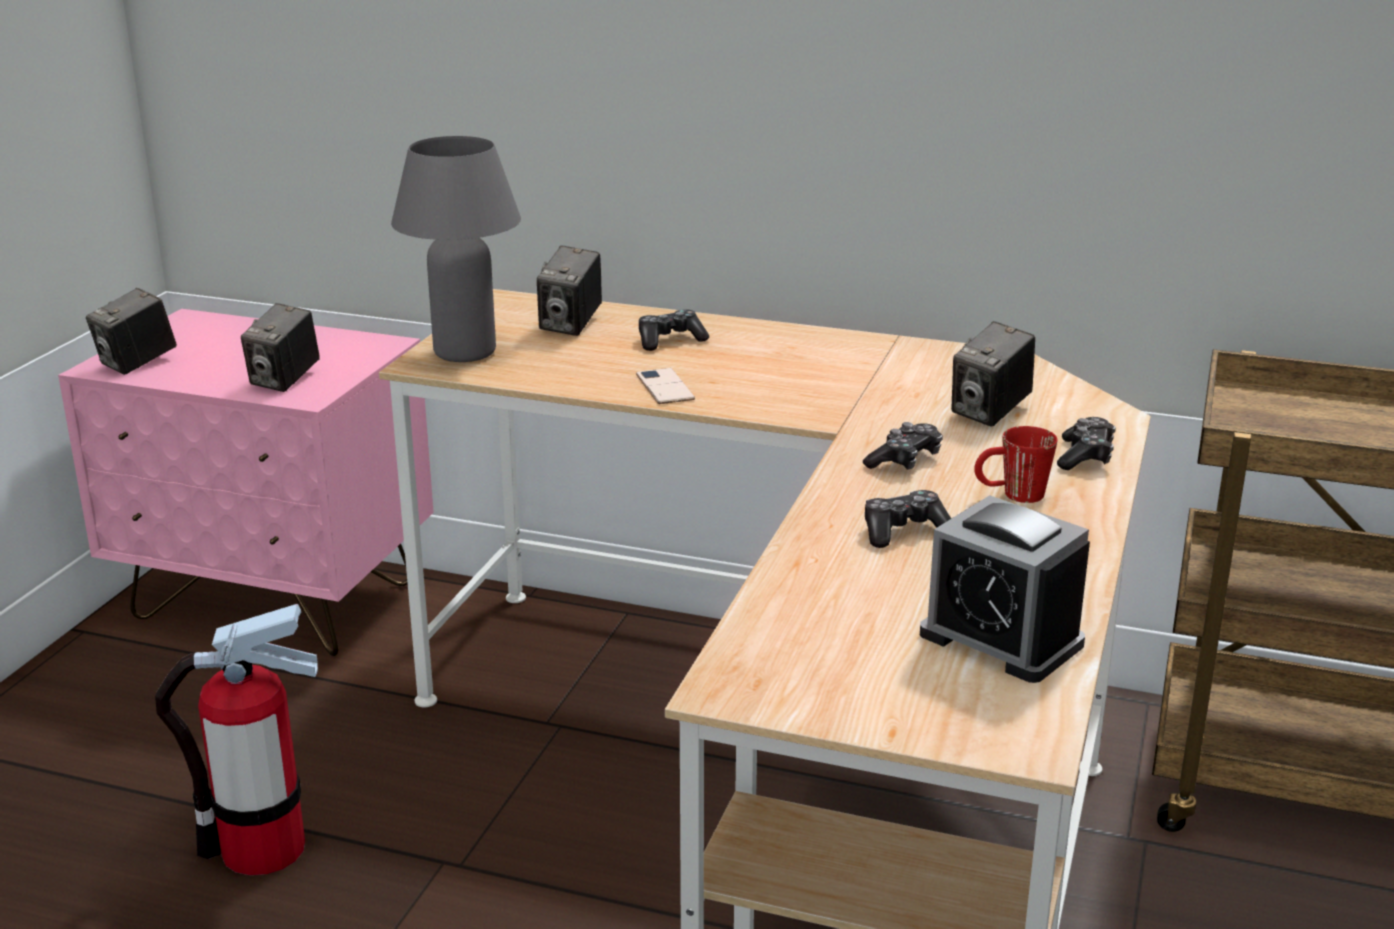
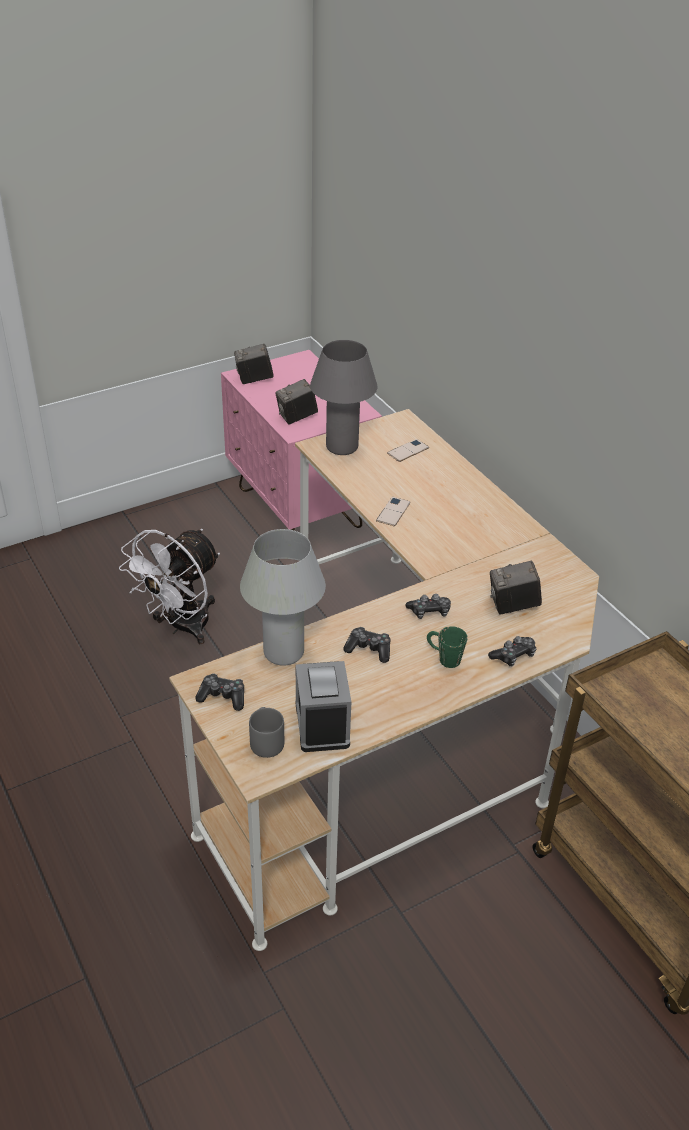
camera: 40 degrees right, 15 degrees up
(262, 849) = (181, 627): fire extinguisher -> white fan
(571, 325) = (408, 451): camera -> phone
(669, 340) = (437, 482): game controller -> game controller (223, 697)
(793, 590) = (283, 652): none -> white table lamp
(964, 701) = (266, 741): none -> grey mug
(1011, 495) = (443, 658): red mug -> green mug

